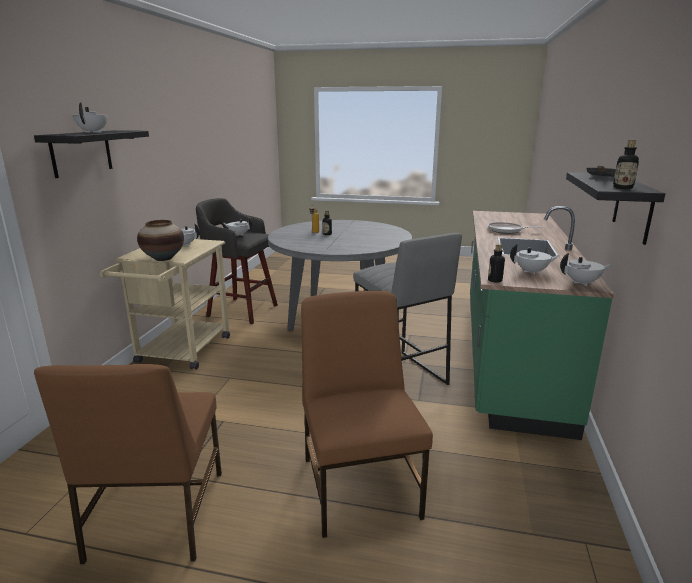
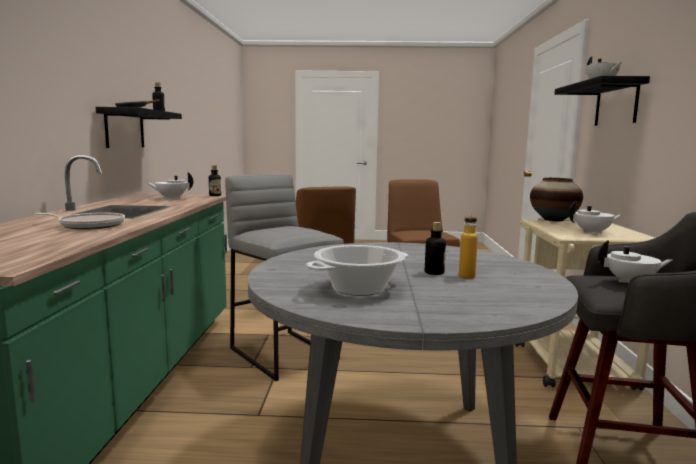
camera: 170 degrees right, 10 degrees down
(366, 229) = (358, 289): none -> cooking pot
(582, 283) = (144, 195): white teapot -> none

